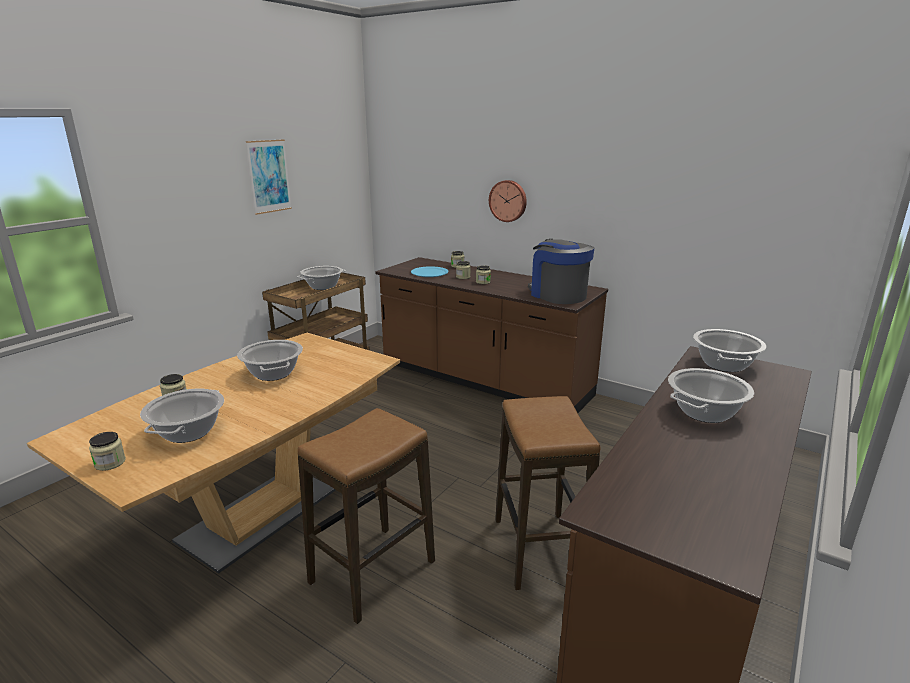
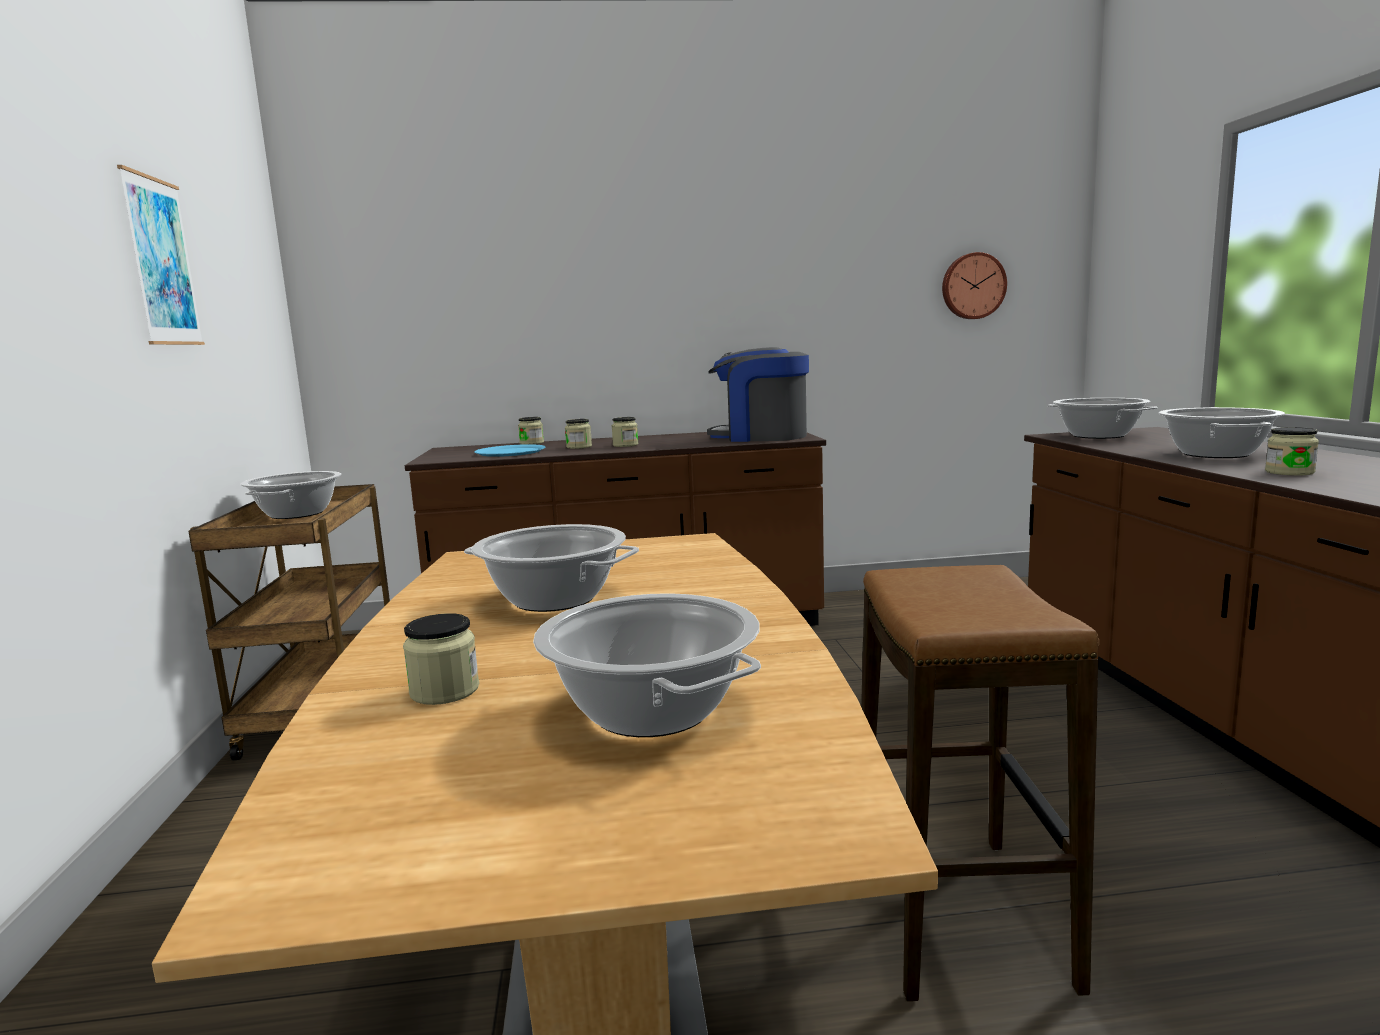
camera: 40 degrees left, 10 degrees down
(110, 463) = (633, 834): jar -> jar (1289, 472)
(508, 201) = (610, 318): wall clock -> wall clock (972, 286)
(539, 550) = (1064, 760): stool -> none

